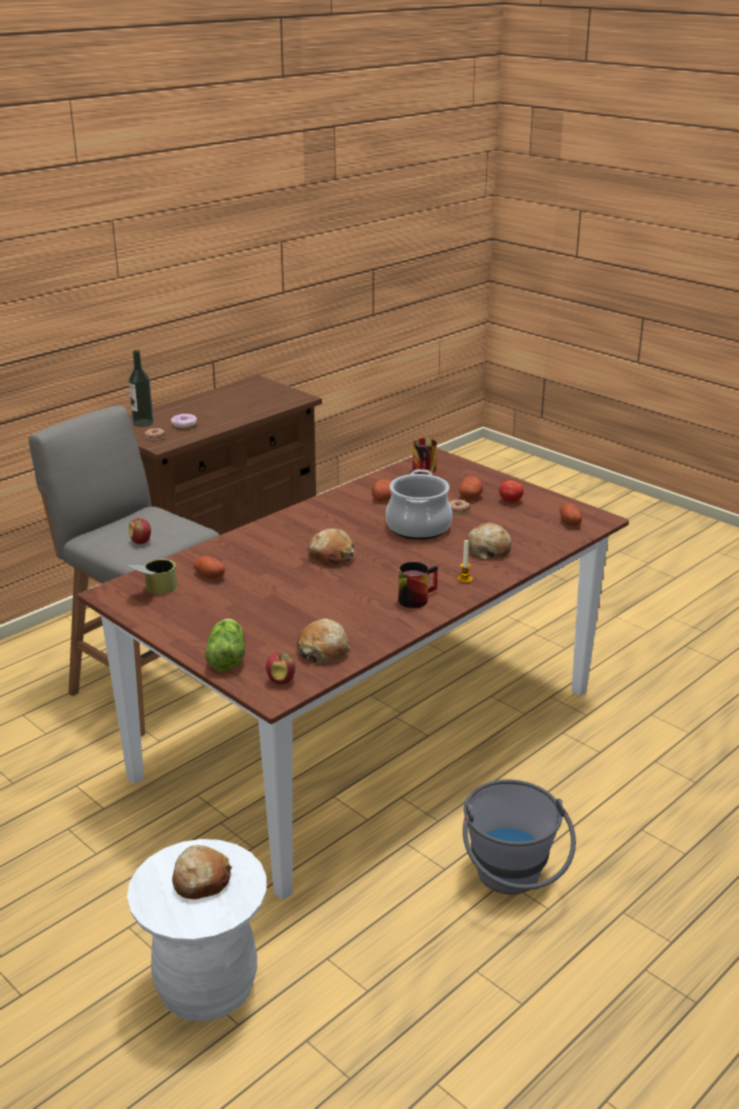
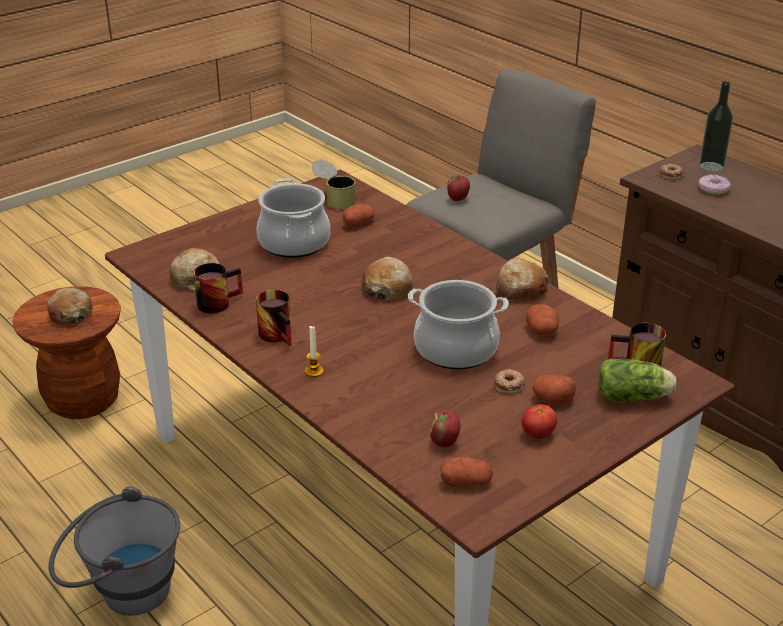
camera: 95 degrees right, 5 degrees up
(206, 988) = (83, 400): white stool -> brown stool
(227, 656) = (206, 233): lettuce -> lettuce (635, 397)
(249, 605) = (294, 243): none -> cooking pot
(281, 680) = (156, 257): apple -> apple (444, 442)
(366, 634) = (217, 301): none -> mug
(488, 549) = (388, 397): bread -> bread (520, 289)

